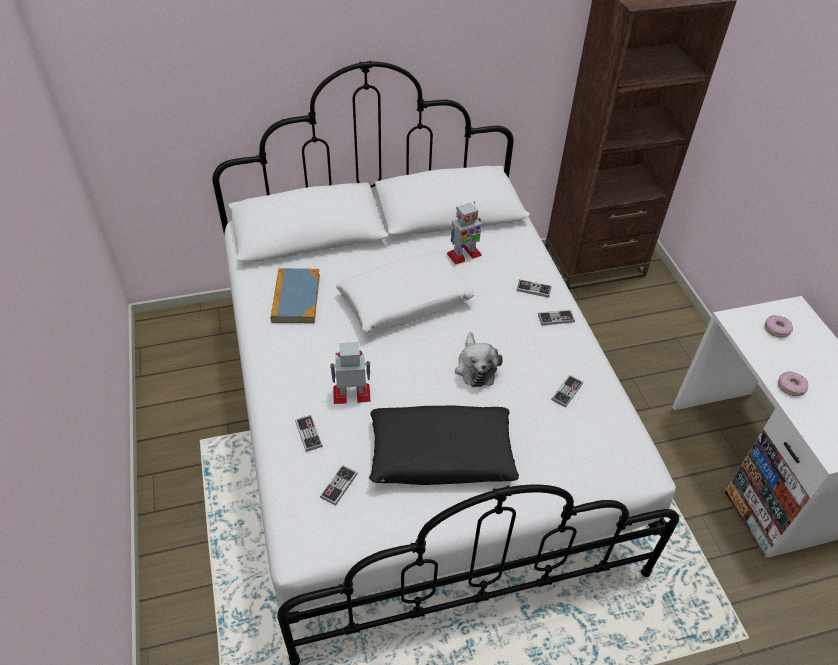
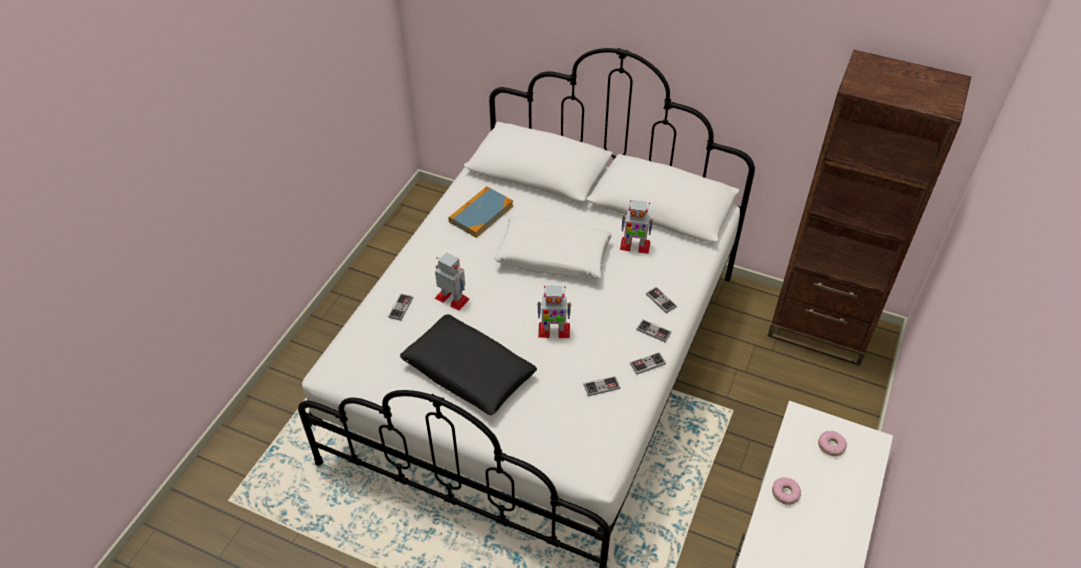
camera: 40 degrees right, 0 degrees up
(339, 486) = (386, 350): game controller -> game controller (647, 364)
(475, 367) = (553, 330): plush toy -> toy robot

